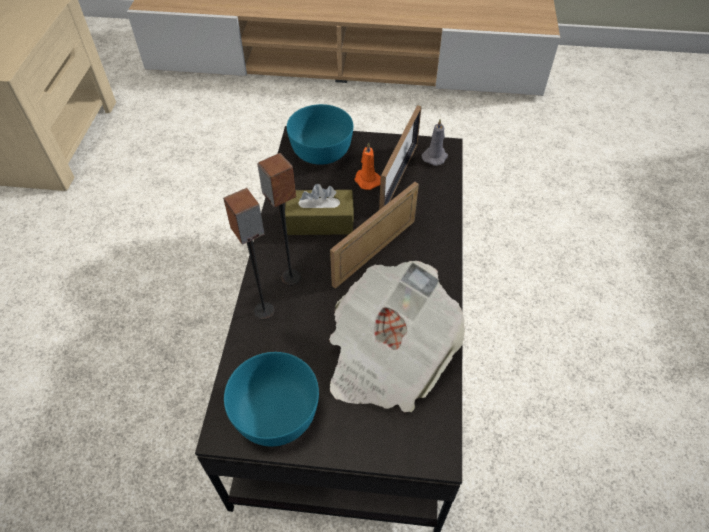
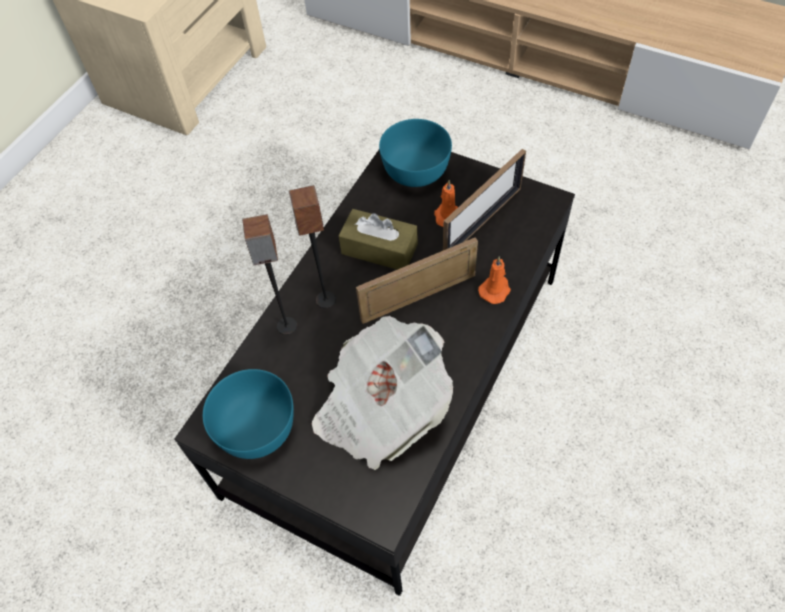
camera: 25 degrees right, 5 degrees up
(435, 156) = (533, 207): grey candle -> none
(437, 228) = (495, 290): none -> orange candle

